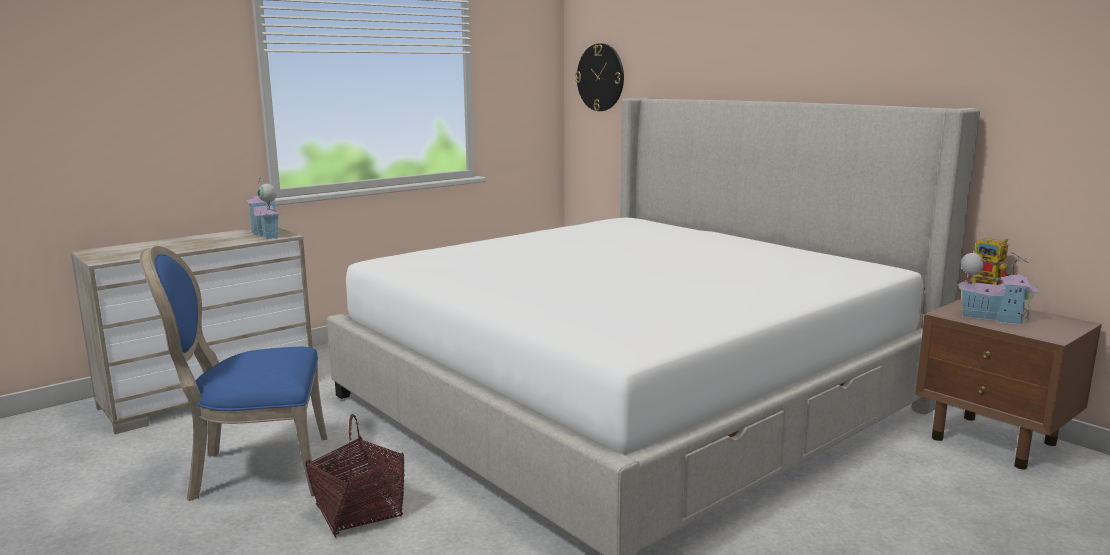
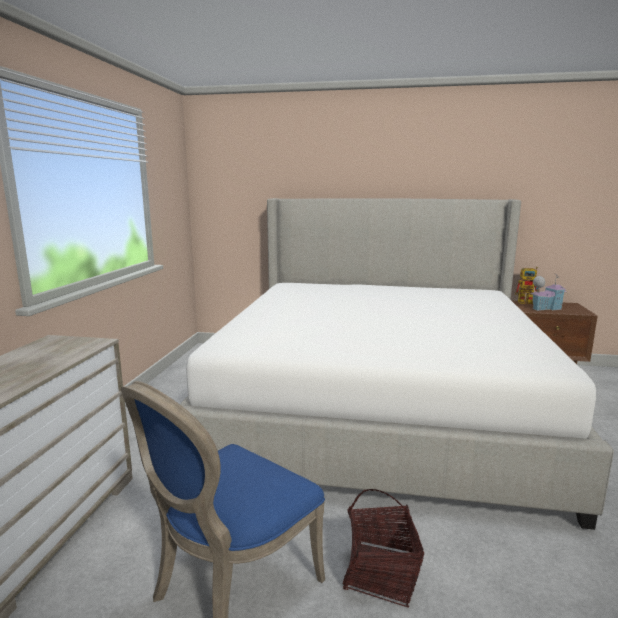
camera: 40 degrees left, 0 degrees up
(266, 234) = (74, 345): toy house -> none
(600, 77) = (228, 184): wall clock -> none

